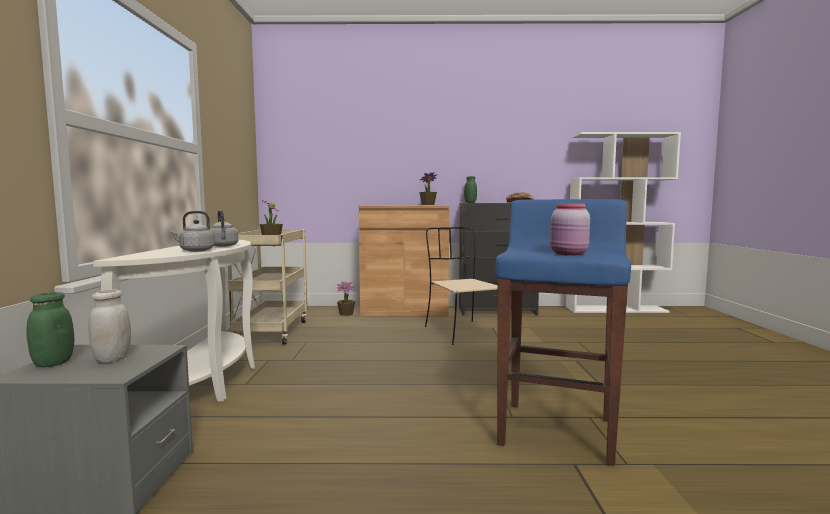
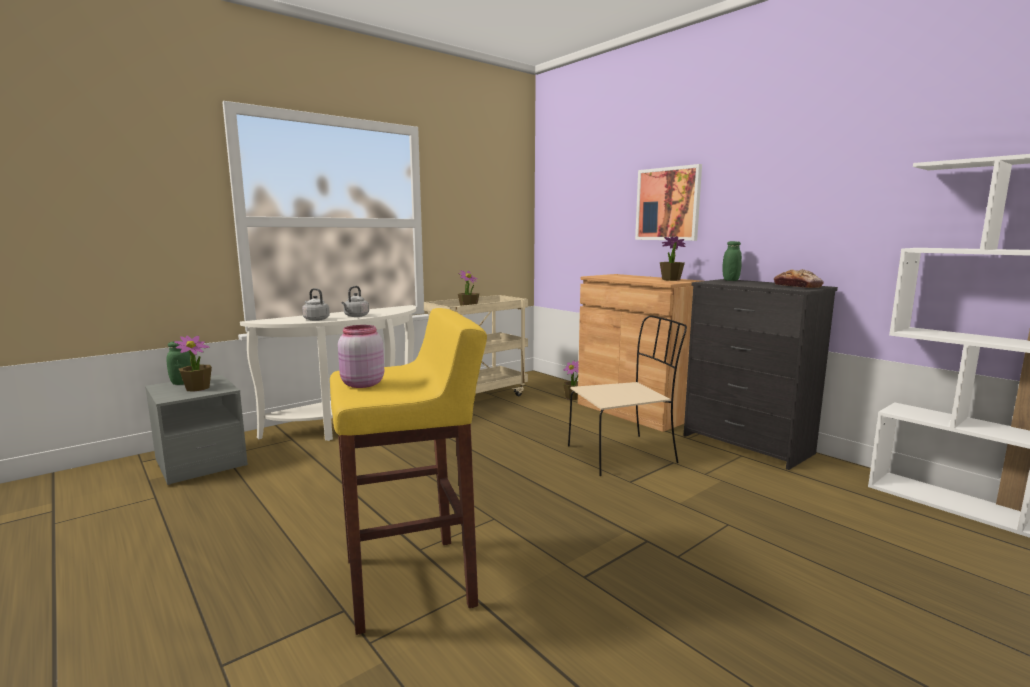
camera: 50 degrees right, 5 degrees up
(112, 359) = (197, 388): white jar -> potted plant
(408, 150) = (668, 204): none -> picture
(462, 332) = (623, 454): beige chair -> beige chair turned 45 degrees clockwise
(557, 430) = (411, 582): blue stool -> yellow stool

